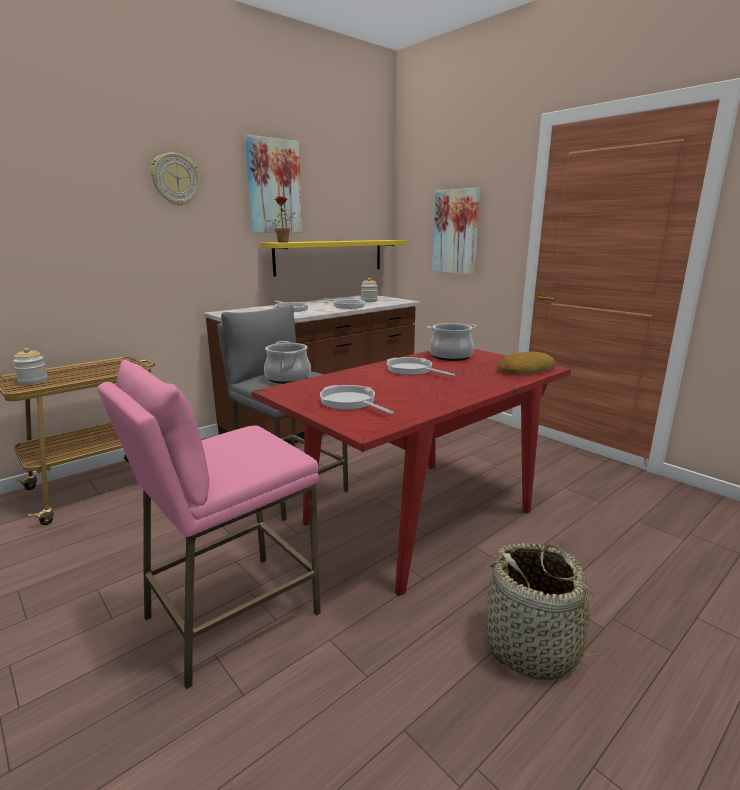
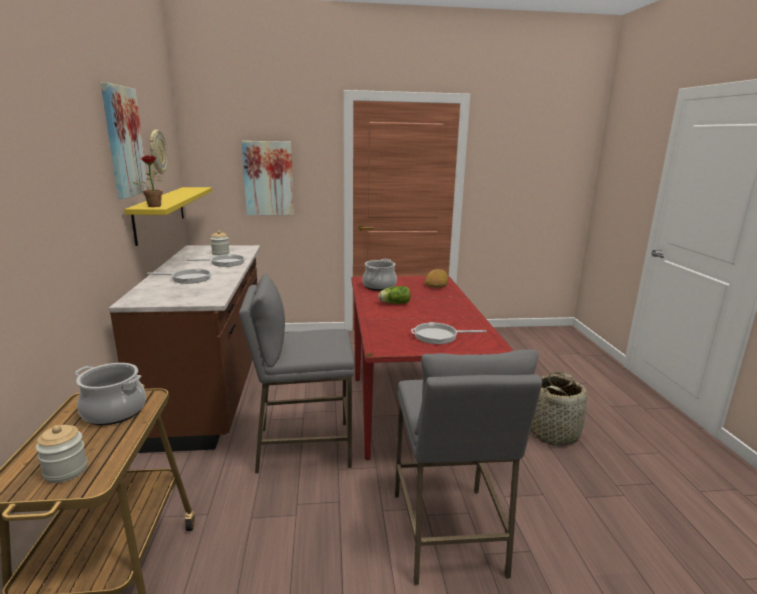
camera: 55 degrees left, 0 degrees up
(175, 179) = (63, 143): wall clock -> wall clock (157, 152)
(231, 615) = (448, 533): pink stool -> grey stool
(288, 378) = (314, 342): cooking pot -> cooking pot (114, 411)
(412, 370) = (393, 303): frying pan -> lettuce

